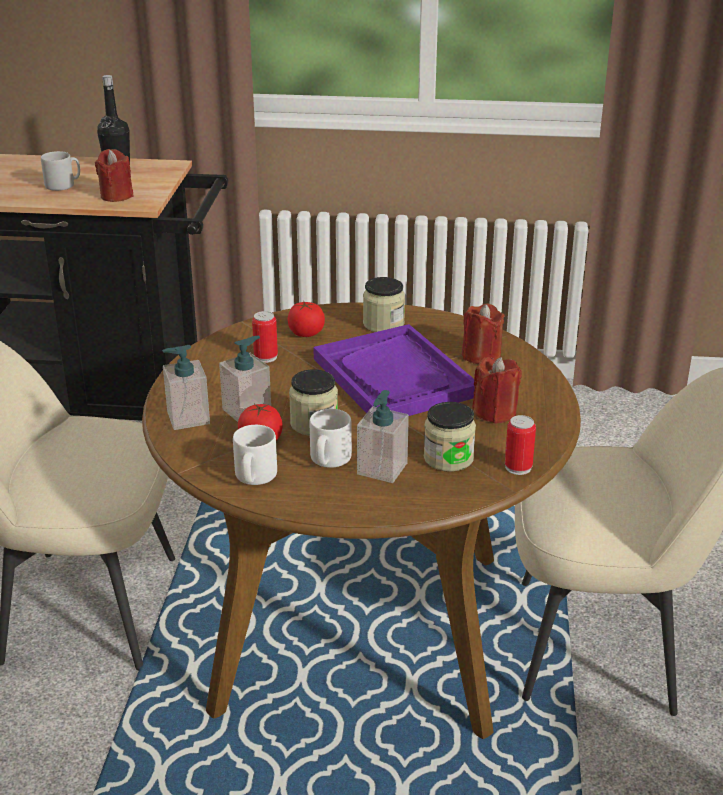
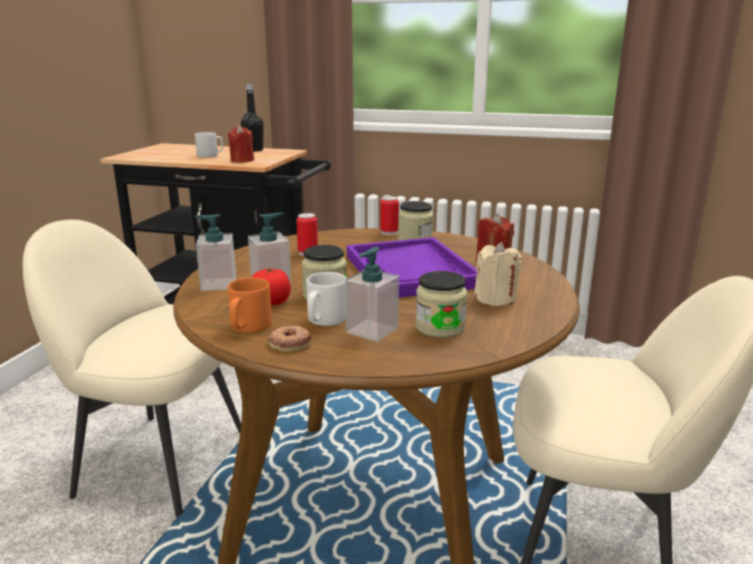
camera: 10 degrees right, 10 degrees down
(254, 477) = (248, 327): white mug -> orange mug
(306, 333) = (349, 242): tomato -> none
(307, 493) = (290, 343): none -> donut
(495, 412) = (495, 299): red candle -> beige candle
(518, 467) = (508, 339): can -> can (389, 232)

